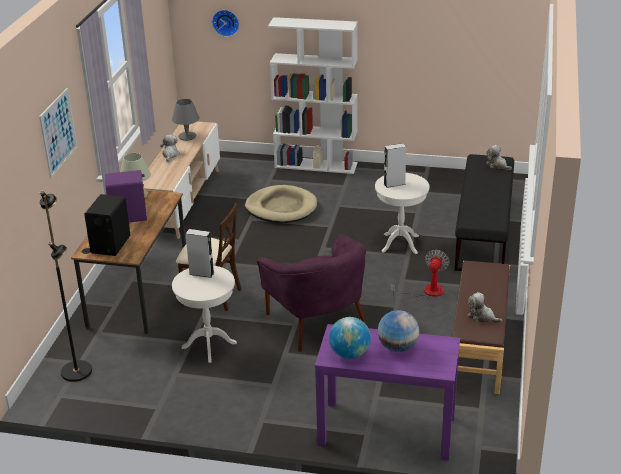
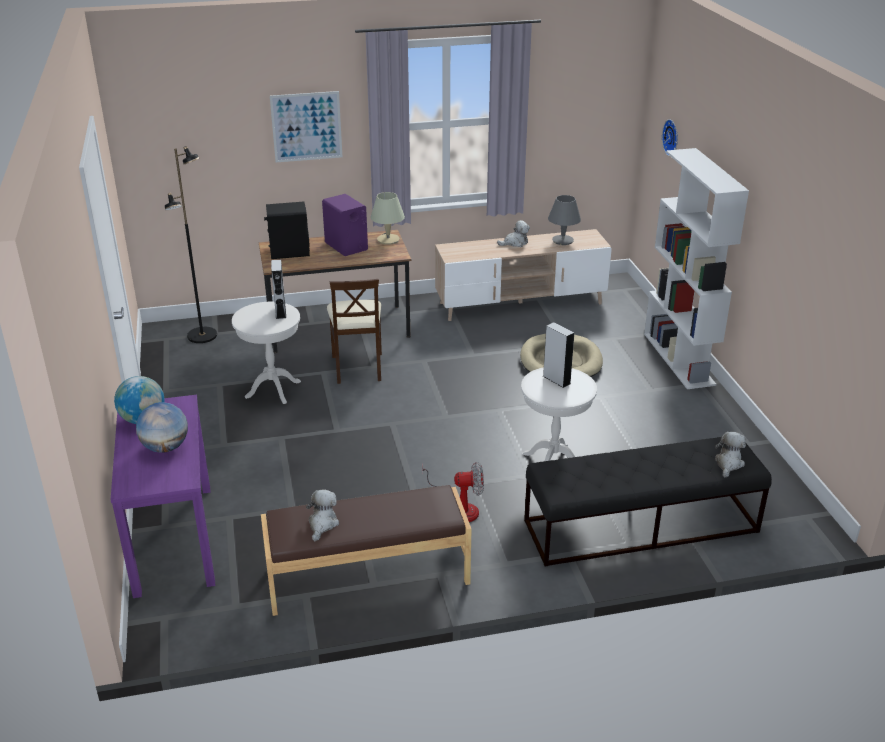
camera: 65 degrees right, 0 degrees up
(318, 321) = (350, 443): purple armchair -> none

